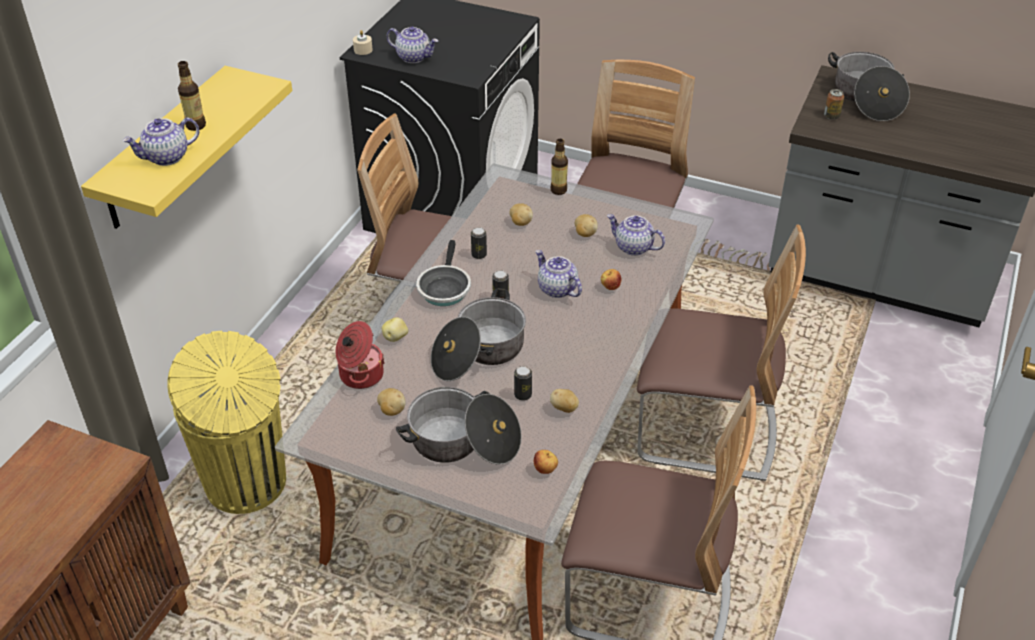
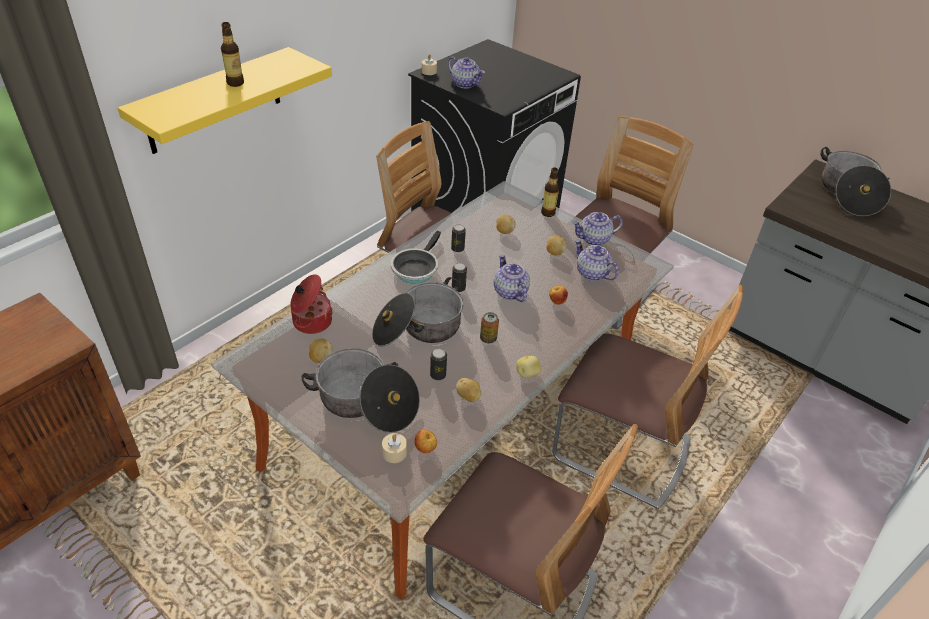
camera: 15 degrees right, 0 degrees up
(166, 157) = (196, 101): teapot -> teapot (594, 239)
(247, 485) = (234, 389): yellow trash can -> none
(396, 337) = (356, 298): potato -> potato (528, 374)
(516, 482) = (394, 453): none -> beige candle
(831, 116) = (809, 202): can -> can (488, 338)

